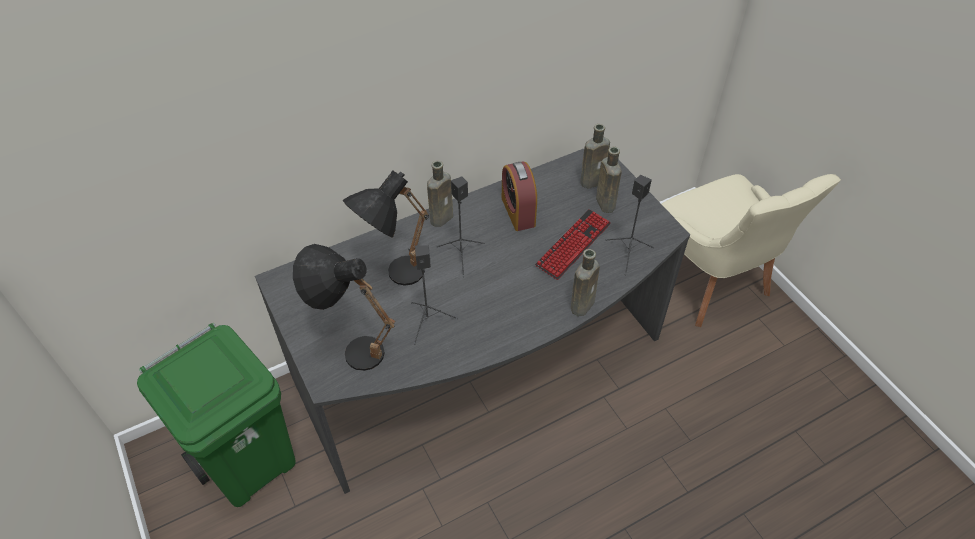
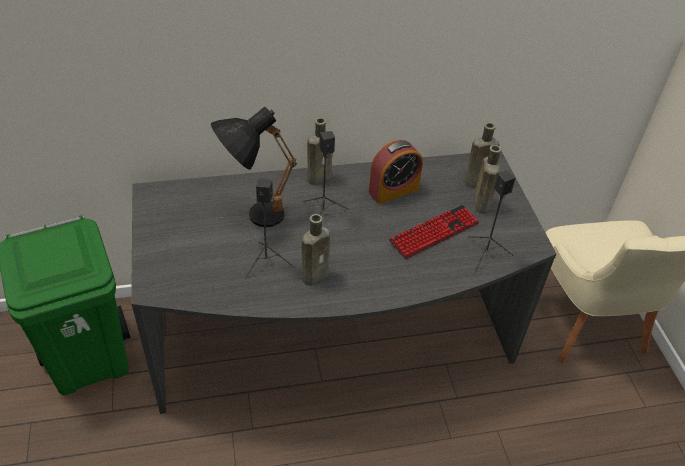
camera: 15 degrees right, 5 degrees down
(352, 347) = (187, 266): black table lamp -> none
(518, 212) = (393, 191): alarm clock -> alarm clock turned 120 degrees counterclockwise
(583, 304) = (421, 287): brown bottle -> brown bottle (317, 275)

